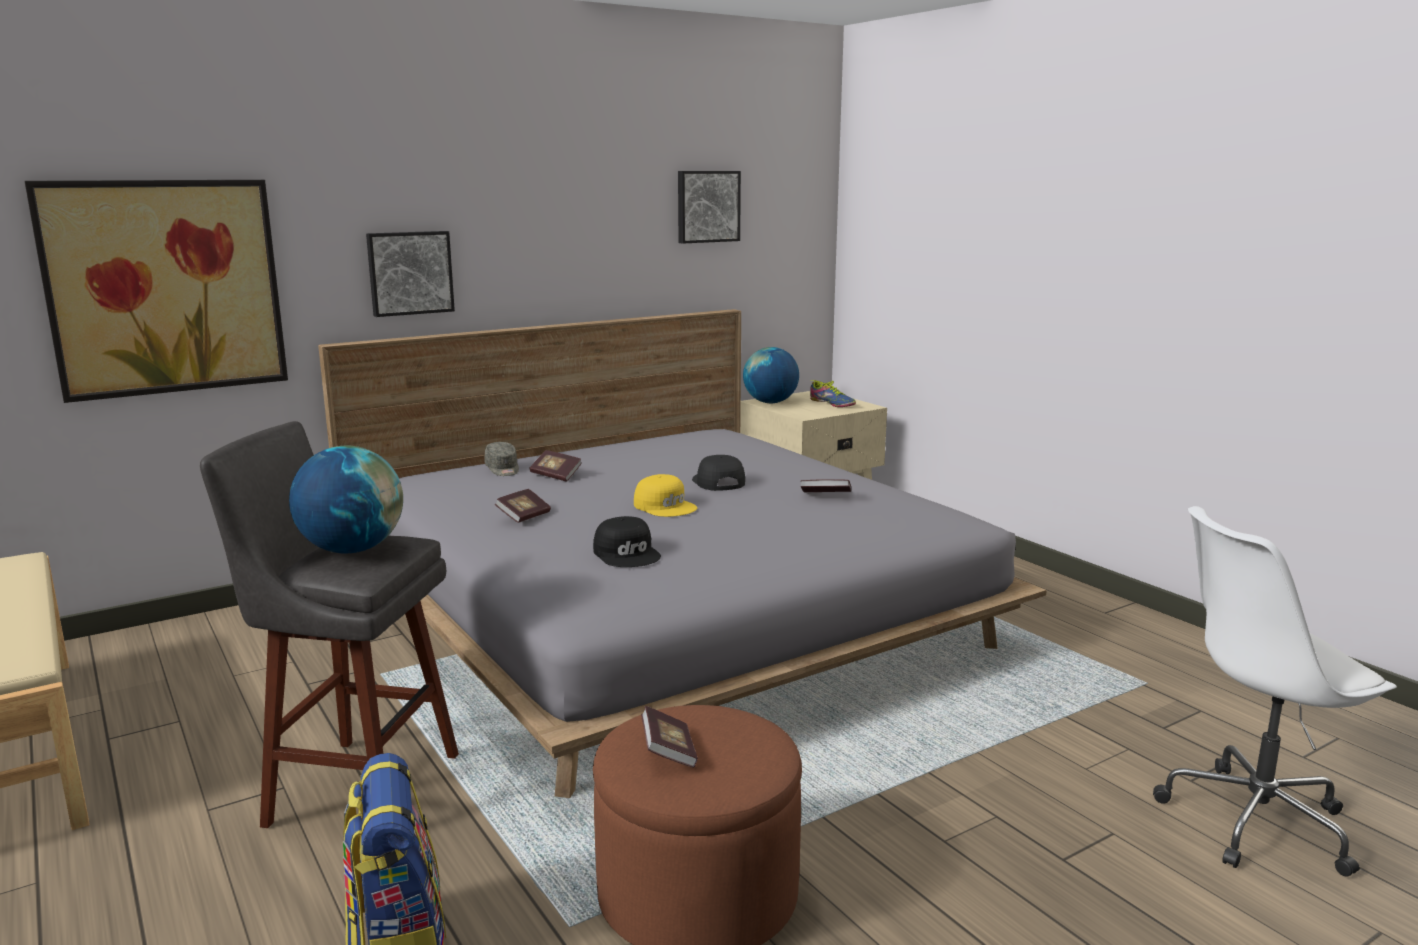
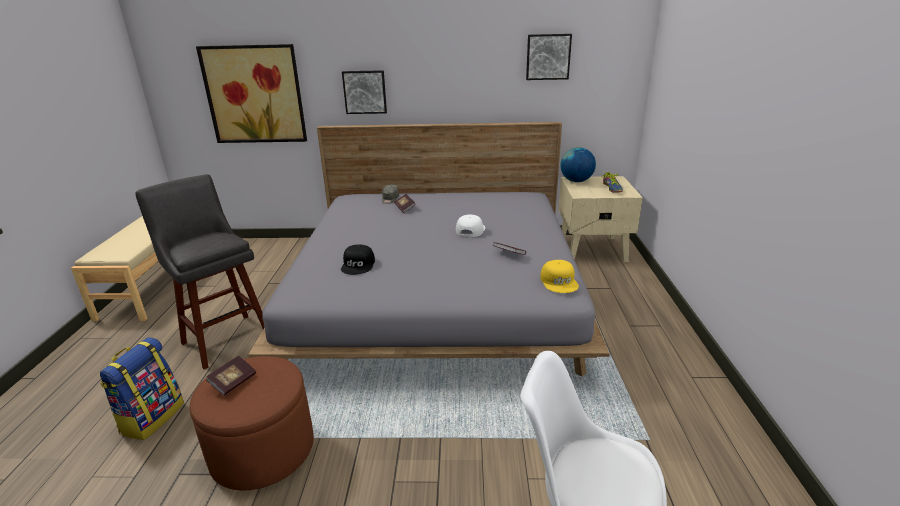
camera: 35 degrees right, 10 degrees up
(352, 549) = (203, 239): globe -> none
(524, 517) = (354, 230): book -> none
(665, 506) = (420, 240): yellow cap -> yellow cap (559, 282)
(717, 482) = (470, 230): black cap -> white cap

